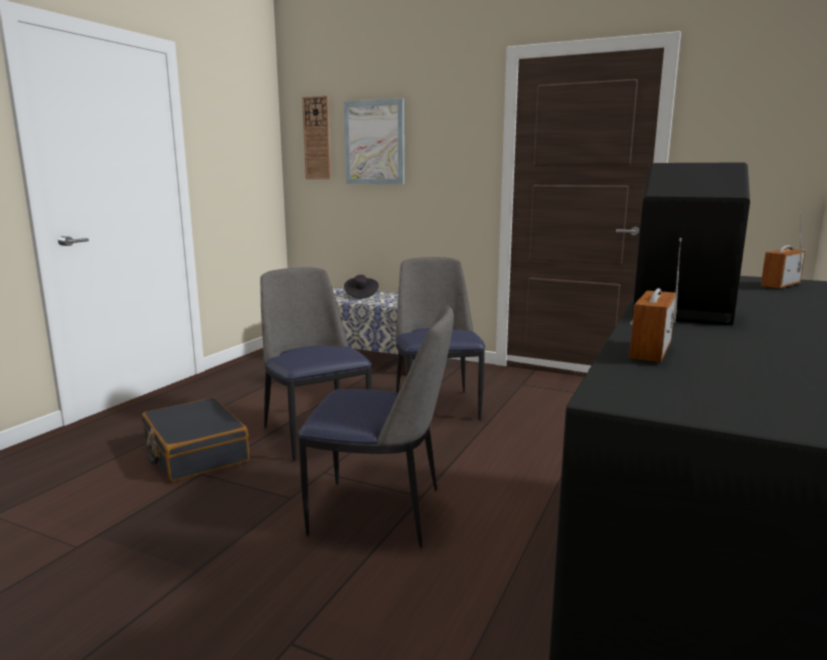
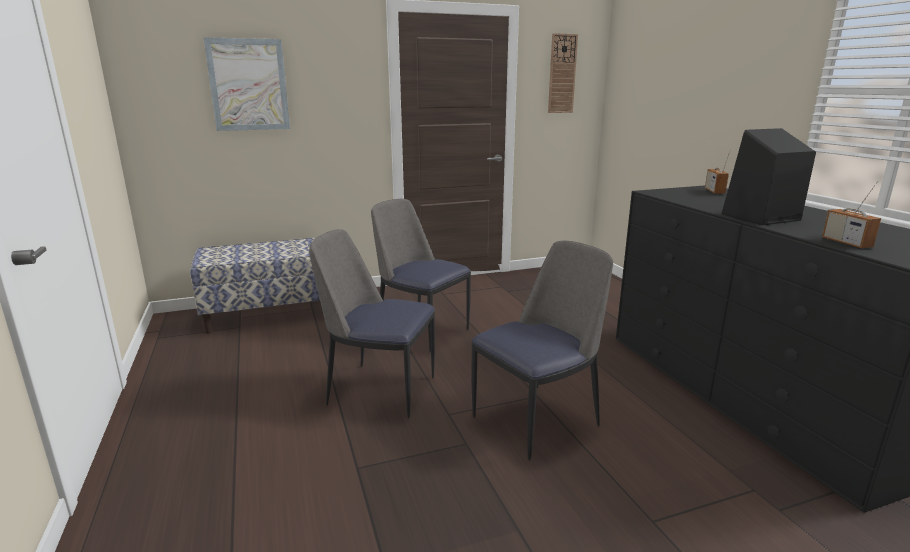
camera: 45 degrees left, 5 degrees up
(195, 453) = (310, 456): black suitcase -> none
(317, 138) = (166, 78): wall clock -> wall clock (562, 74)
(361, 295) = (270, 249): black hat -> none

